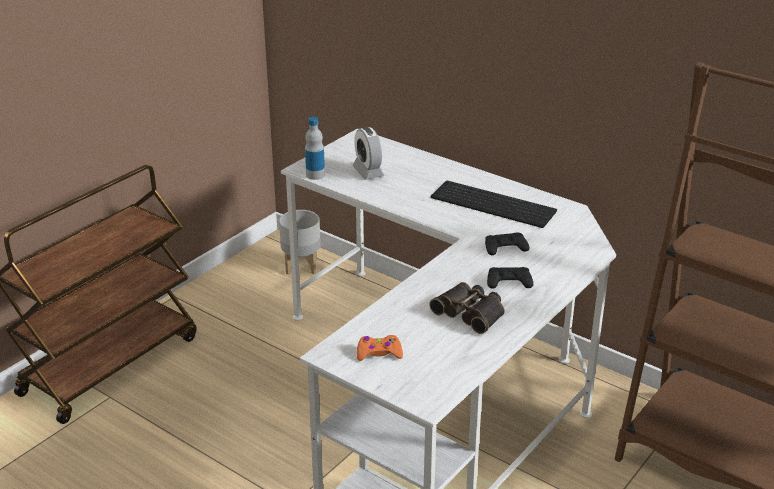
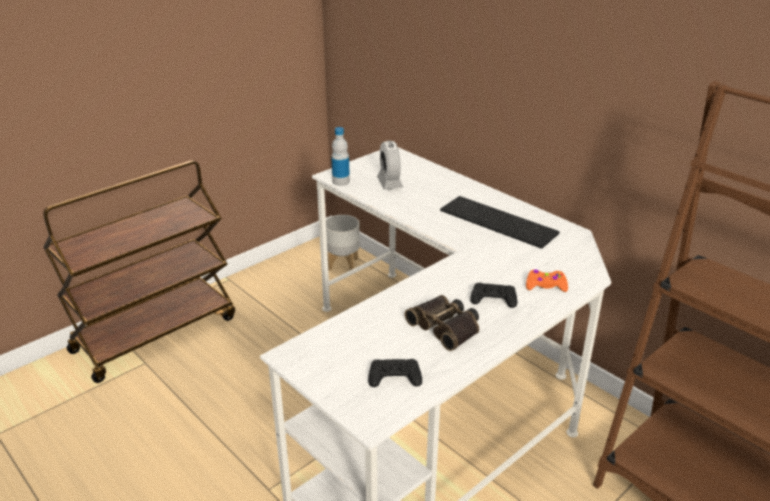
camera: 10 degrees right, 0 degrees up
(379, 353) = (339, 359): orange game controller -> orange game controller (545, 285)
(505, 248) = (499, 264): black game controller -> black game controller (394, 377)

